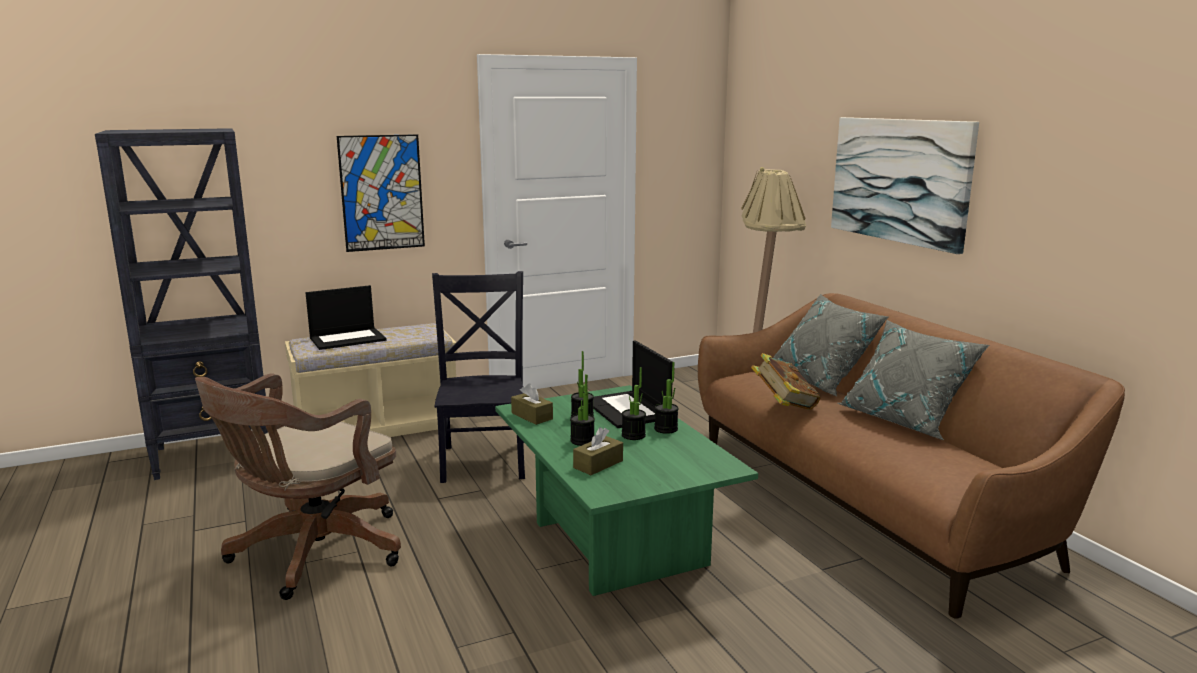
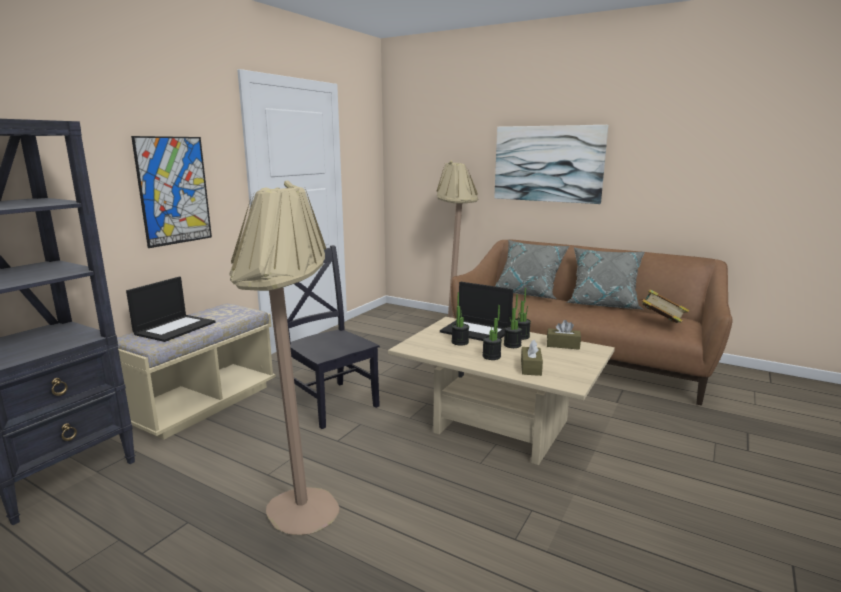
camera: 35 degrees left, 0 degrees up
(311, 554) = (298, 523): brown office chair -> beige floor lamp
(532, 416) = (427, 350): brown tissue box -> brown tissue box (563, 345)
(613, 543) = (498, 428): green coffee table -> beige coffee table
(784, 406) = (539, 310): book -> book (660, 324)

